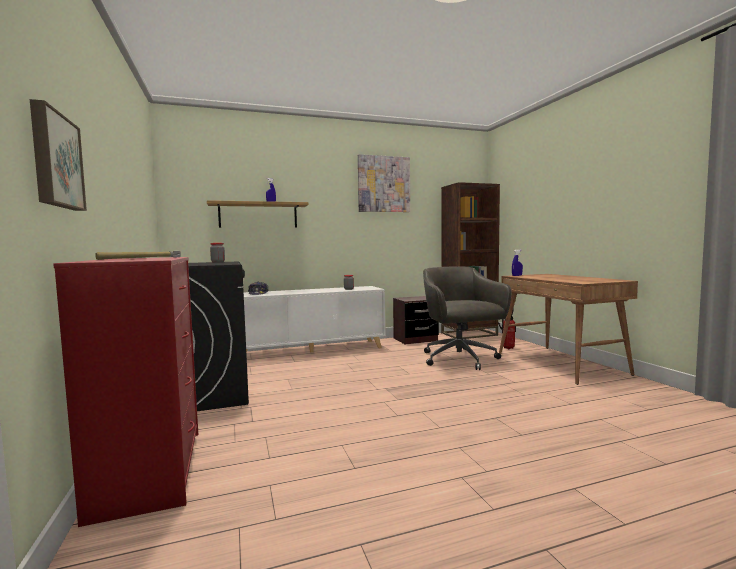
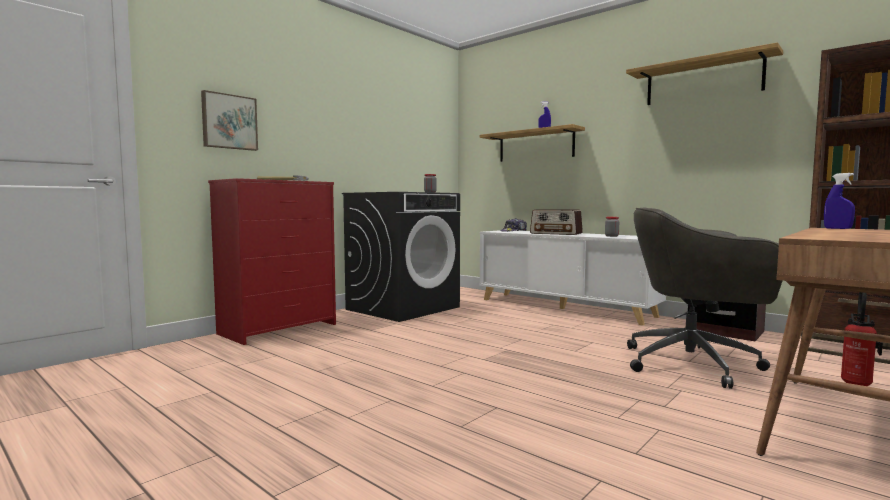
camera: 60 degrees right, 0 degrees up
(302, 291) = (556, 233): none -> radio
(384, 184) = (703, 81): picture -> shelf
(460, 359) = (695, 364): grey office chair -> grey office chair turned 120 degrees counterclockwise

